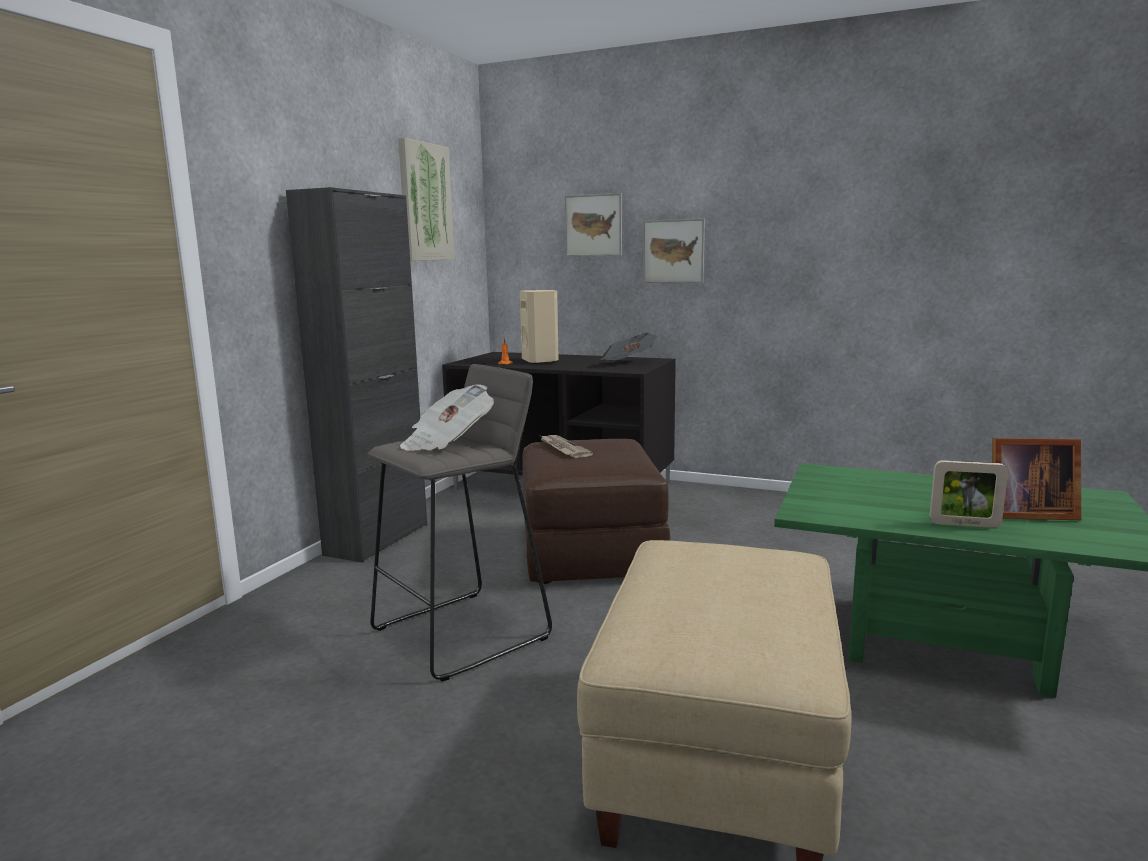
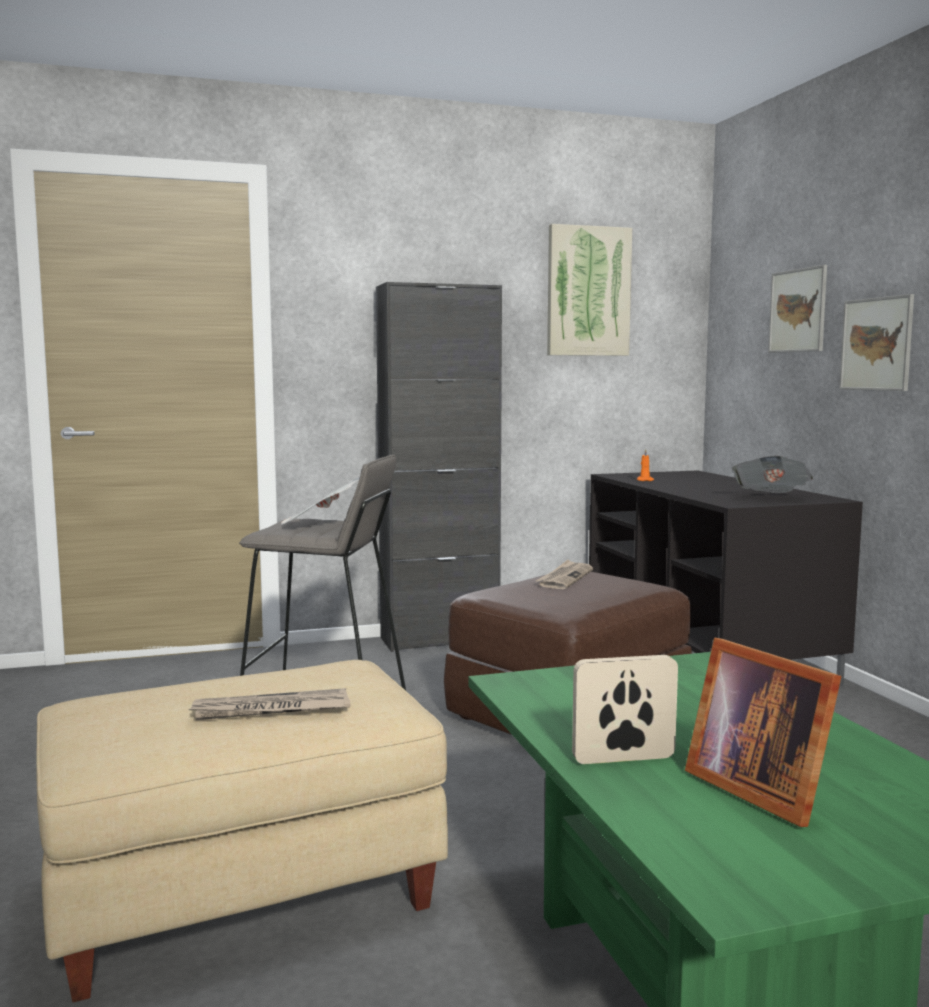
camera: 50 degrees right, 5 degrees down
(541, 361) = (690, 483): beige speaker -> none
(759, 587) = (271, 710): none -> newspaper
(964, 524) = (623, 759): picture frame -> picture frame turned 105 degrees clockwise

